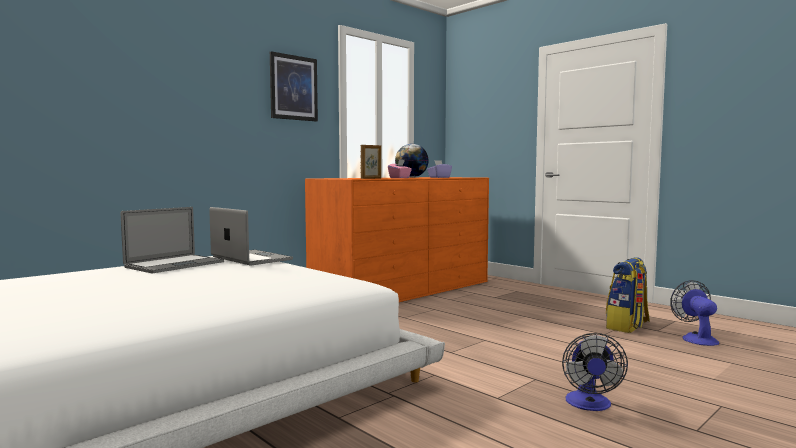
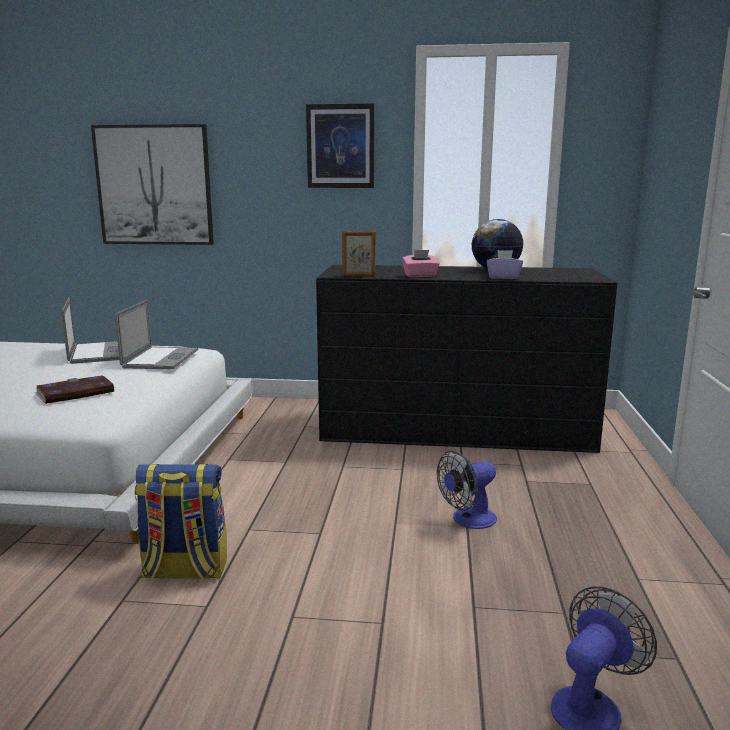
camera: 50 degrees right, 10 degrees up
(129, 105) = (154, 185): none -> picture
(175, 264) = (98, 352): laptop -> laptop turned 105 degrees counterclockwise
(291, 277) = (75, 393): none -> book
(403, 289) = (455, 428): orange dresser -> black dresser
(589, 405) = (145, 667): fan -> fan (468, 520)
(627, 326) = (549, 617): backpack -> backpack (184, 570)

